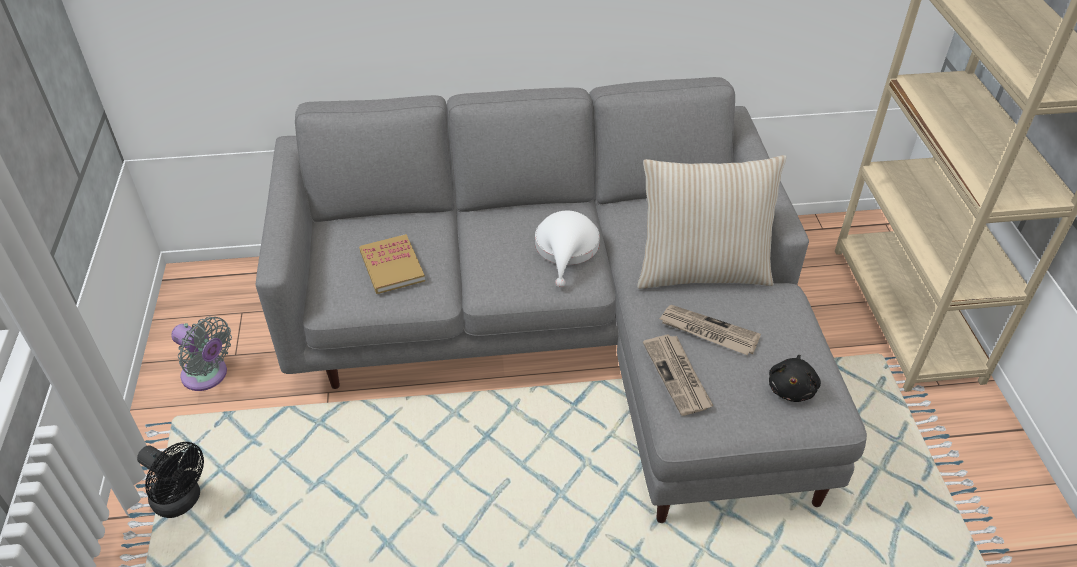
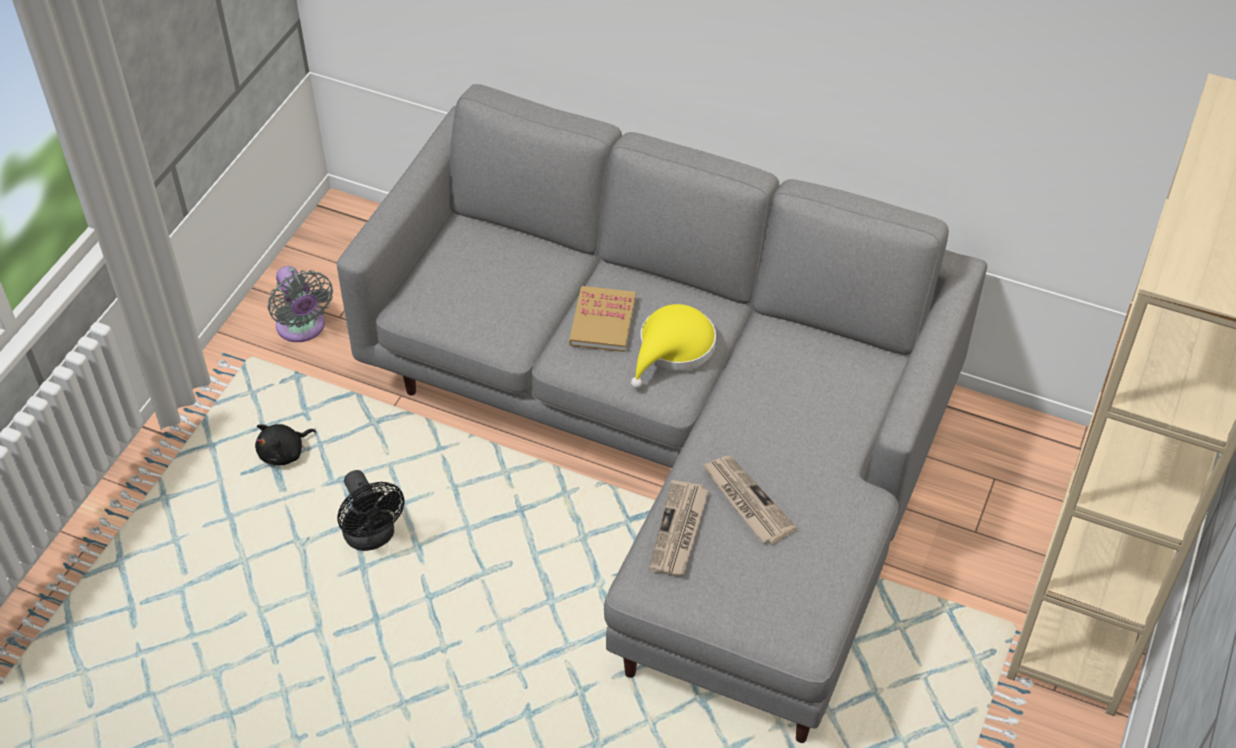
camera: 30 degrees right, 5 degrees up
(182, 501) = (214, 441): black fan -> black fan (372, 537)
(392, 266) = (488, 294): book -> book (602, 321)
(566, 249) = (673, 349): white hat -> yellow hat
(701, 271) = (796, 434): beige pillow -> none
(791, 388) = (783, 596): black plush toy -> black plush toy (284, 453)

